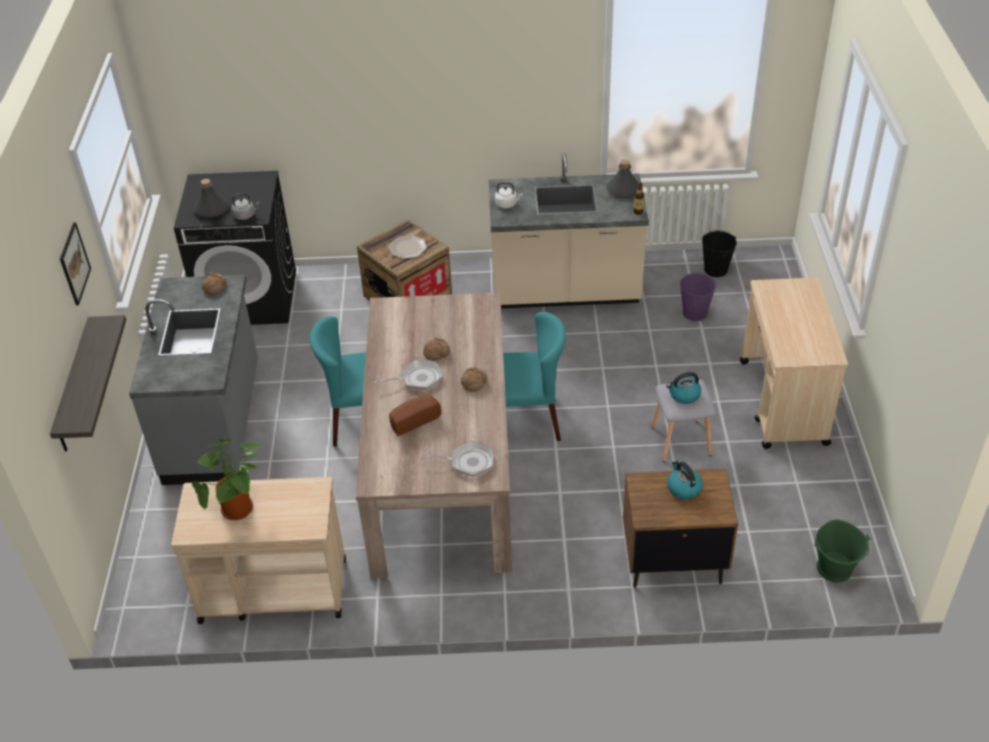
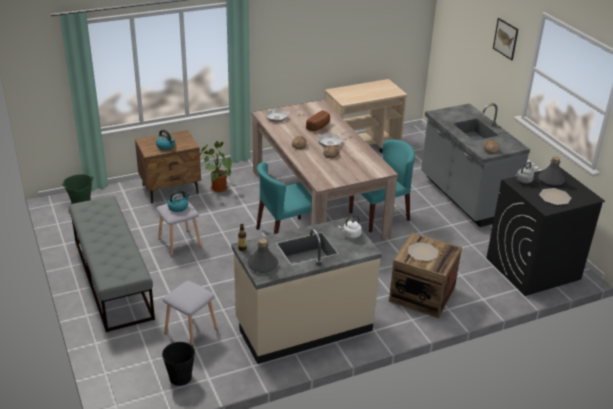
camera: 155 degrees right, 10 degrees down
(75, 387) = (470, 60): shelf -> none
(237, 188) = (555, 197): none -> plate
(239, 512) = (371, 90): potted plant -> potted plant (217, 188)
(695, 313) = (190, 331): purple bucket -> grey stool
(783, 403) = (112, 278): beige cart -> grey bench

